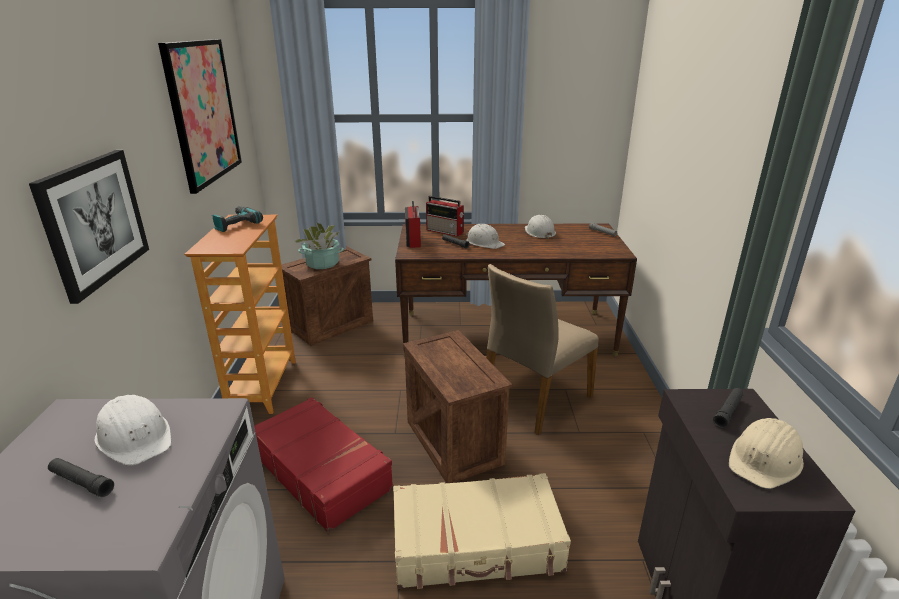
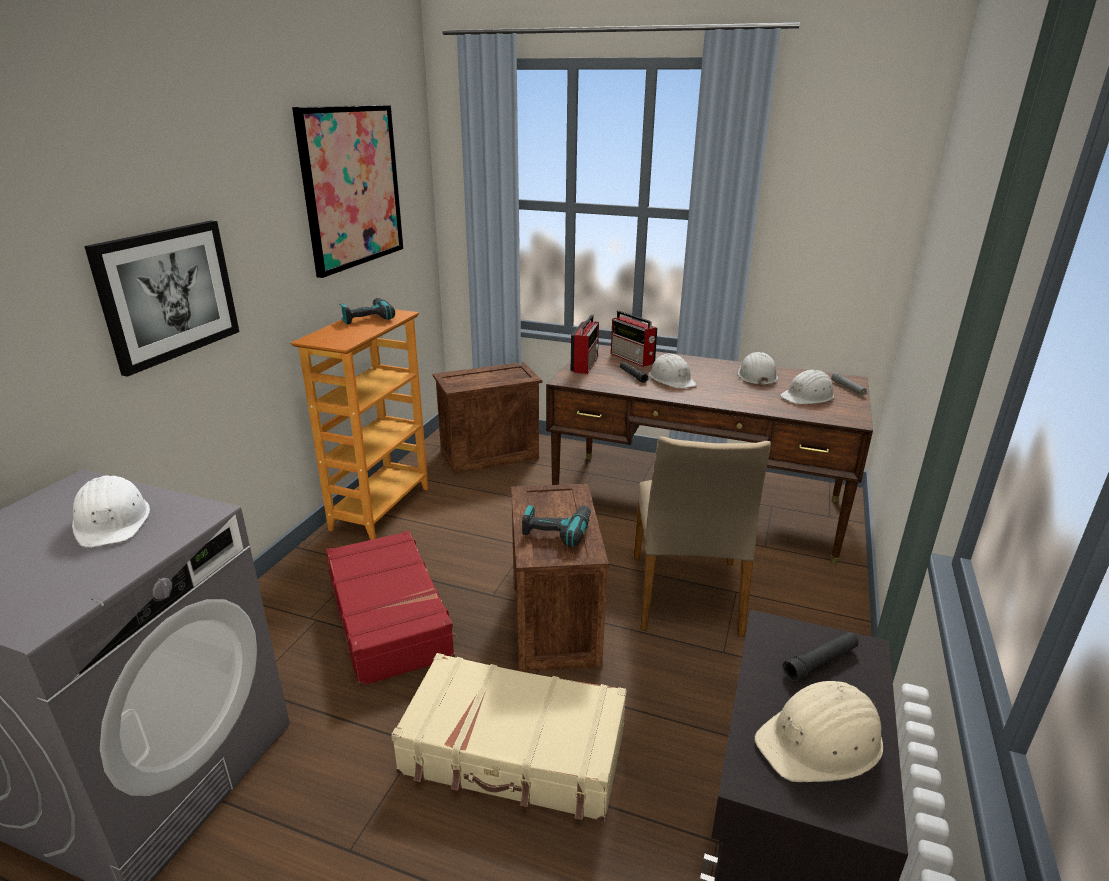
camera: 20 degrees right, 0 degrees up
(82, 482) = (37, 553): black flashlight -> none
(322, 263) = (483, 378): potted plant -> none
(459, 368) = (557, 530): none -> power drill
(534, 398) = (687, 594): beige chair -> beige chair turned 60 degrees counterclockwise
(582, 241) = (808, 396): none -> white hard hat

